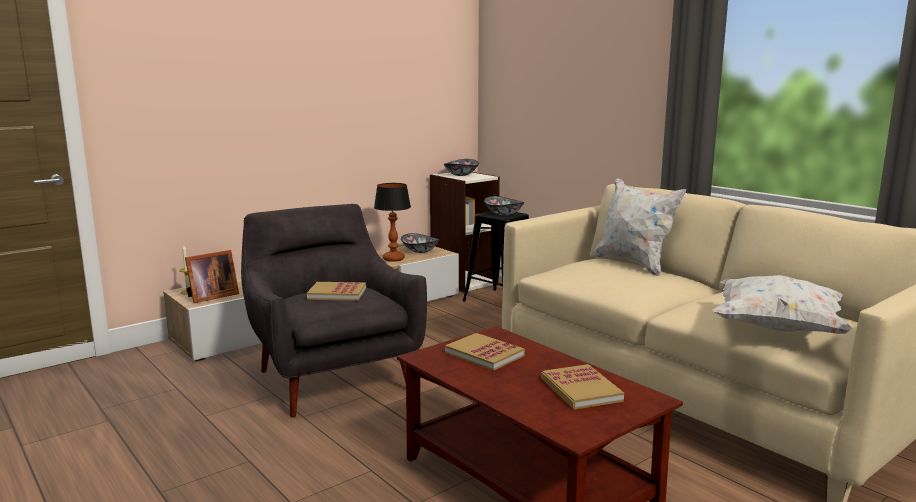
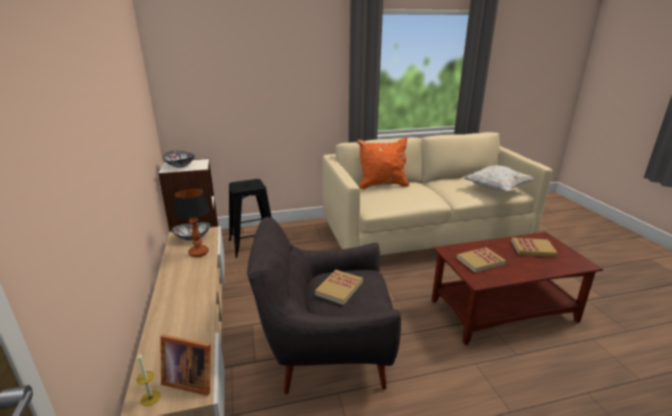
camera: 65 degrees left, 10 degrees up
(210, 297) = (189, 380): picture frame -> picture frame turned 120 degrees clockwise
(503, 214) = (248, 184): bowl -> none
(634, 264) = (382, 185): white pillow -> orange pillow

